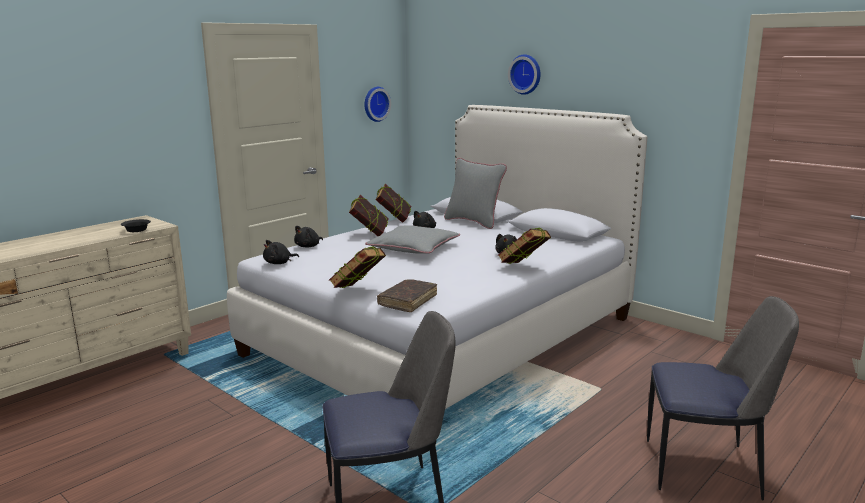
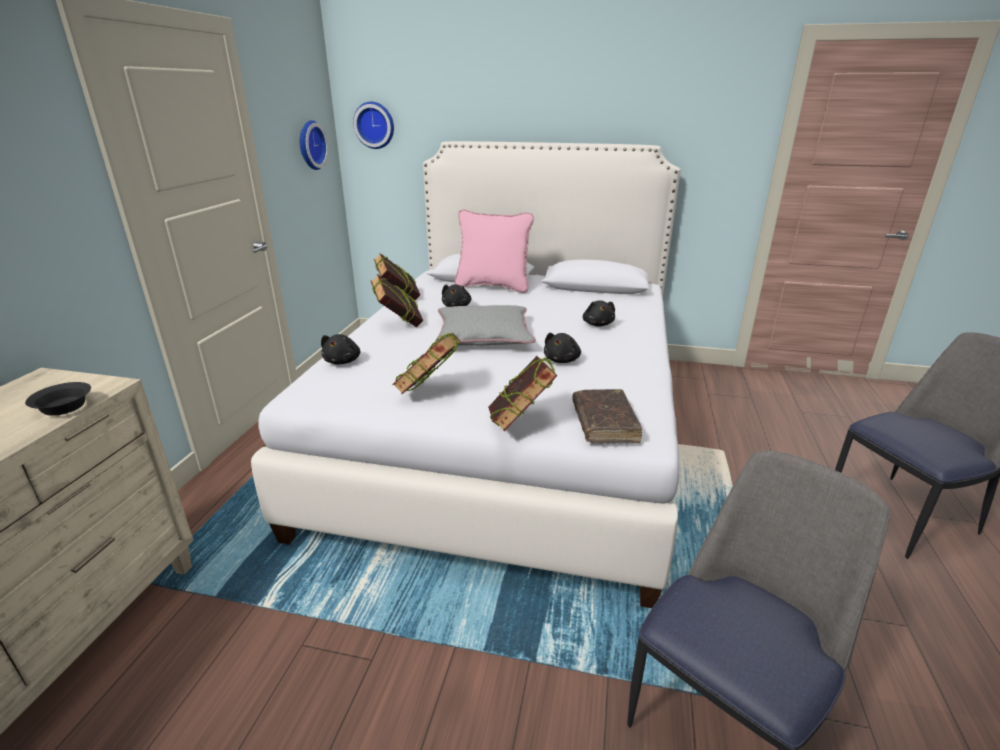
camera: 30 degrees left, 10 degrees up
(279, 263) = (338, 401): black plush toy -> black plush toy (562, 360)
(474, 222) = (493, 286): grey pillow -> pink pillow
(523, 268) = (640, 339): book -> book (429, 392)
(526, 74) = (518, 100): wall clock -> wall clock (375, 125)

